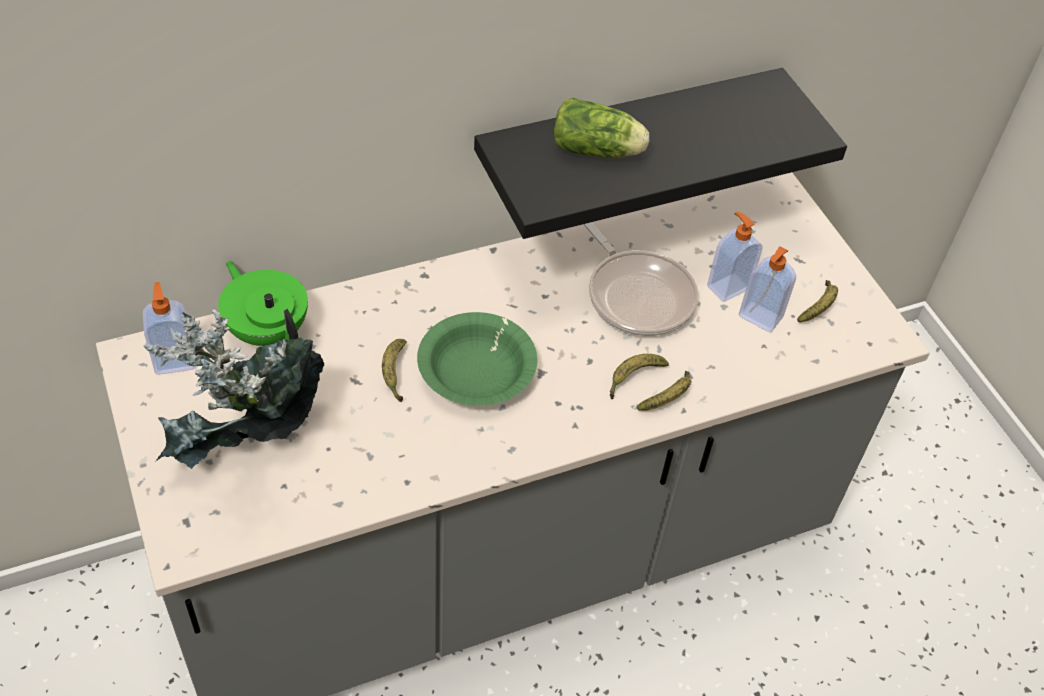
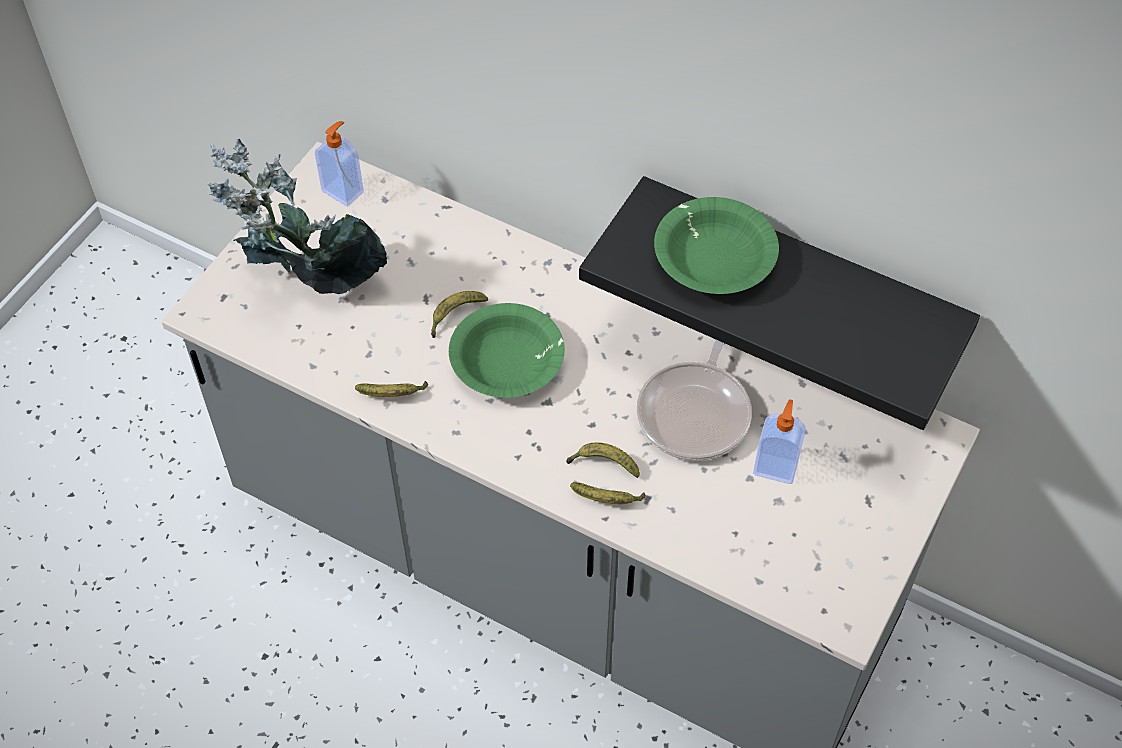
camera: 55 degrees right, 5 degrees up
(267, 330) = (420, 218): green teapot -> none
(599, 151) = (714, 259): lettuce -> green bowl
(759, 318) = (764, 511): soap dispenser -> none
(819, 307) = (825, 548): banana -> banana (392, 395)

